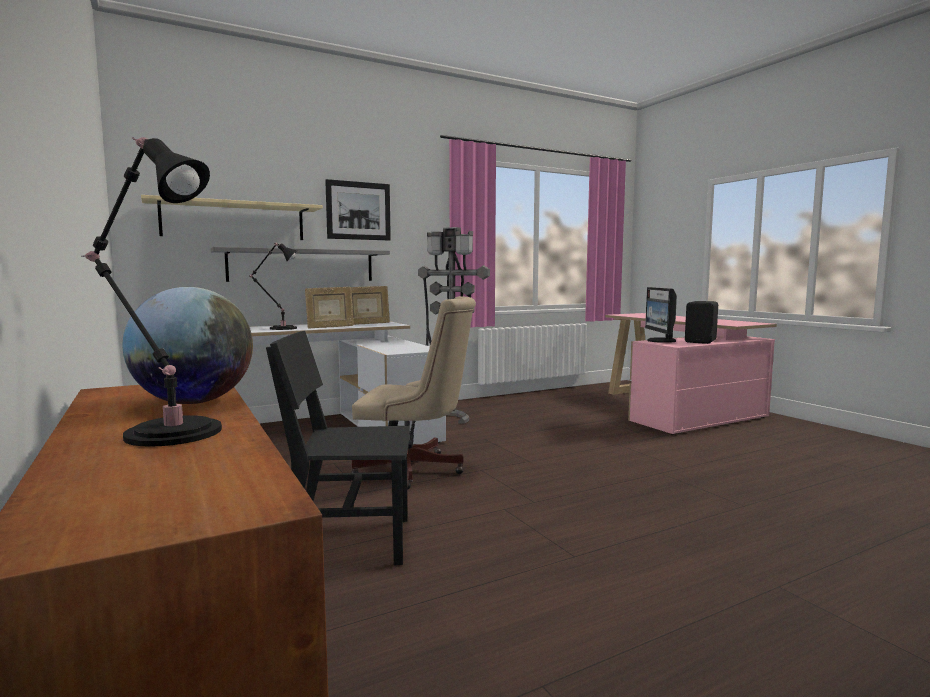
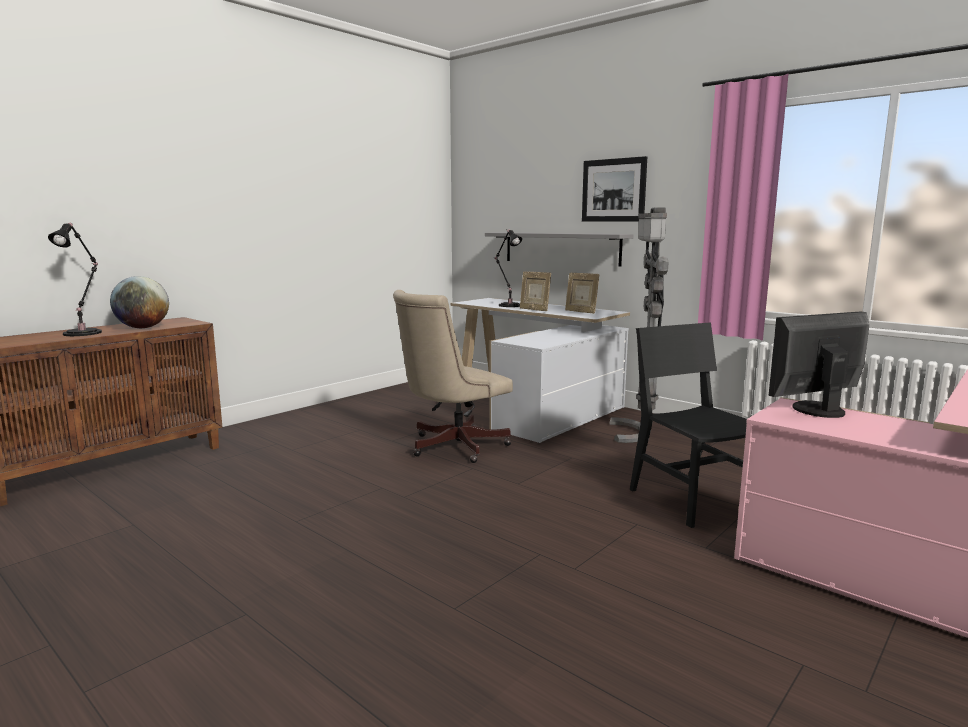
camera: 70 degrees right, 5 degrees up
(234, 221) = (515, 209): beige shelf -> none
(348, 541) = (306, 453): black chair -> black chair (691, 500)
(415, 470) = (451, 447): beige office chair -> beige office chair turned 60 degrees clockwise
(701, 341) = (876, 432): black speaker -> none

